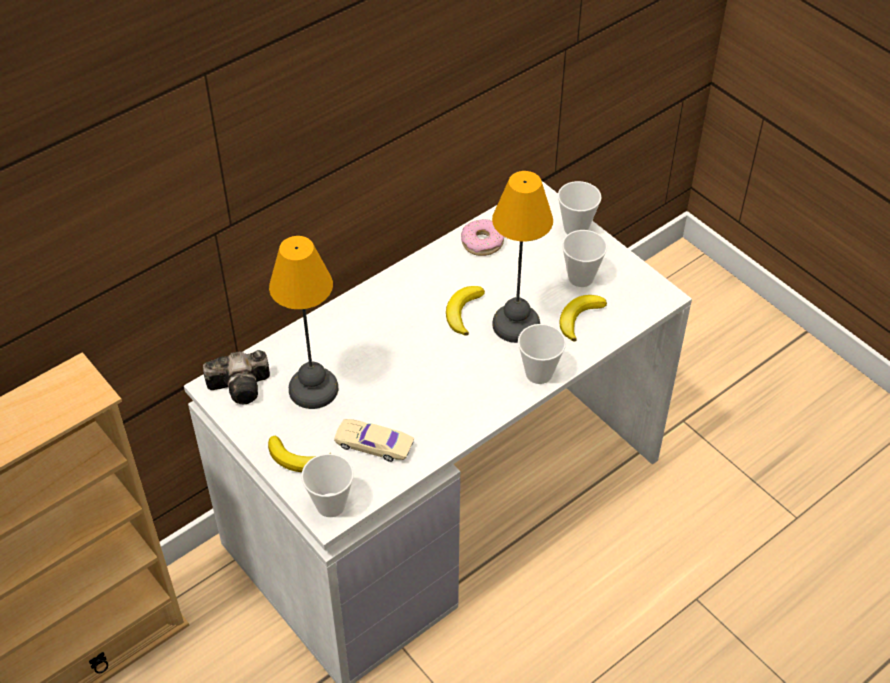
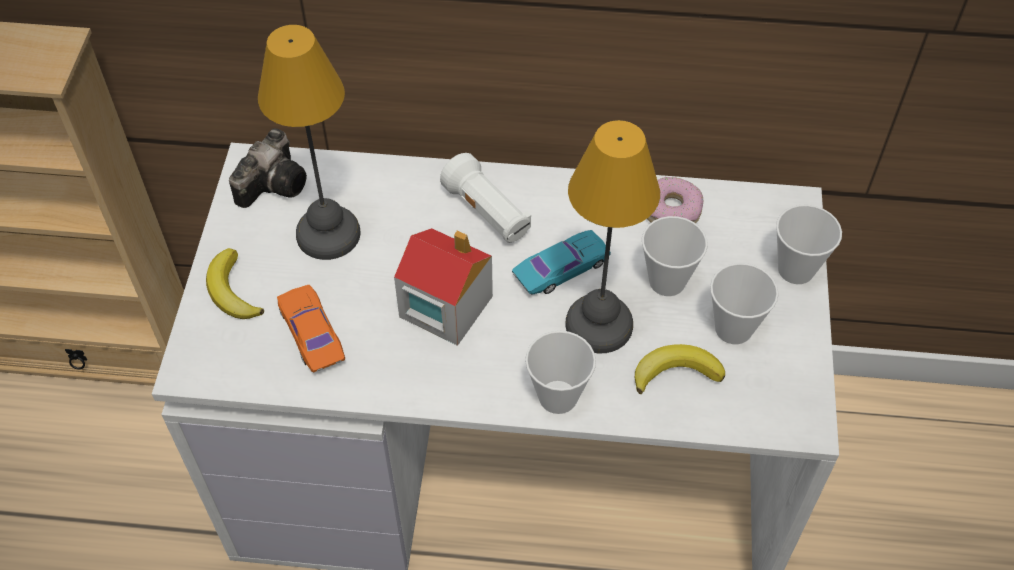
camera: 45 degrees right, 5 degrees up
(243, 386) = (275, 182): camera -> camera turned 90 degrees counterclockwise
(331, 505) = (203, 360): cup -> cup (667, 281)
(374, 444) = (312, 334): beige toy car -> orange toy car
(389, 313) = (487, 213): none -> white flashlight
(427, 376) = (444, 306): none -> toy house
(463, 312) = (561, 268): banana -> turquoise toy car

